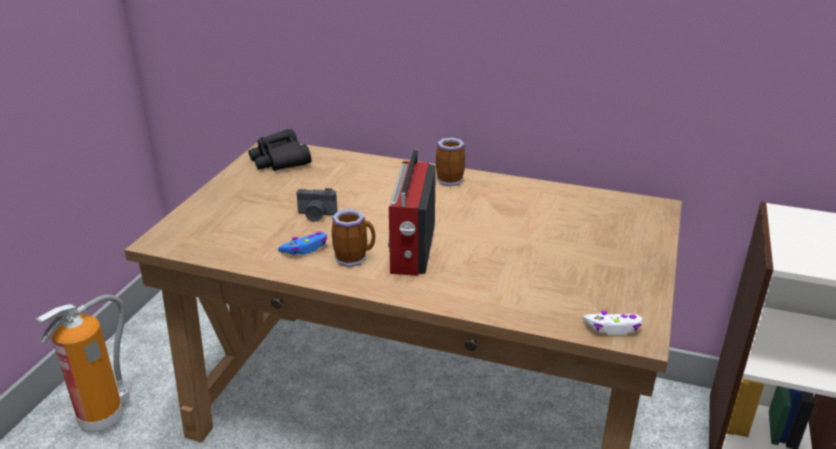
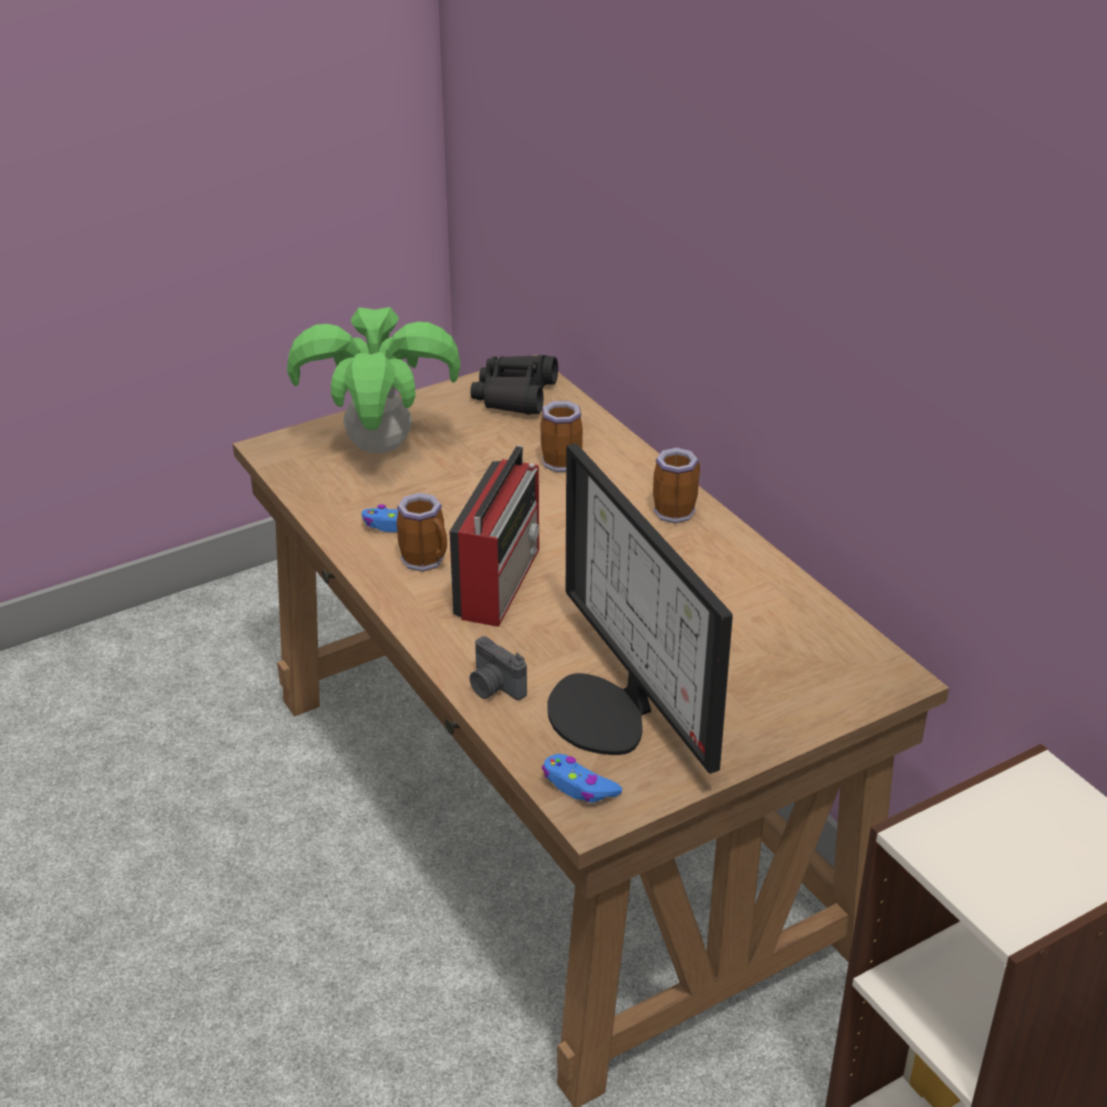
camera: 40 degrees right, 5 degrees up
(104, 417) = (232, 636): fire extinguisher -> none
(234, 213) = (379, 447): none -> potted plant
(316, 215) = (458, 489): camera -> camera (494, 687)
(352, 181) = (557, 461): none -> mug
(411, 249) = (500, 581): radio -> radio turned 150 degrees clockwise
(568, 284) = (609, 712): none -> monitor
(613, 328) = (579, 786): white game controller -> blue game controller

